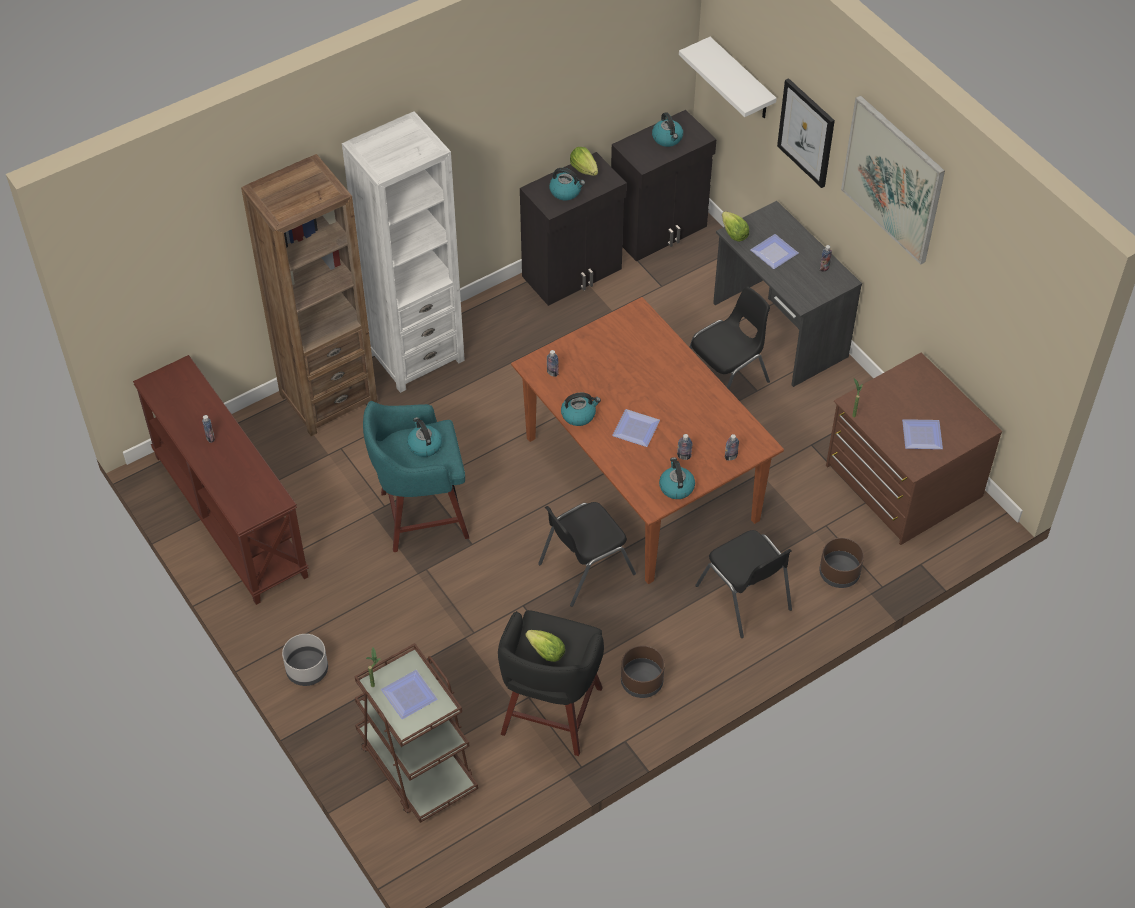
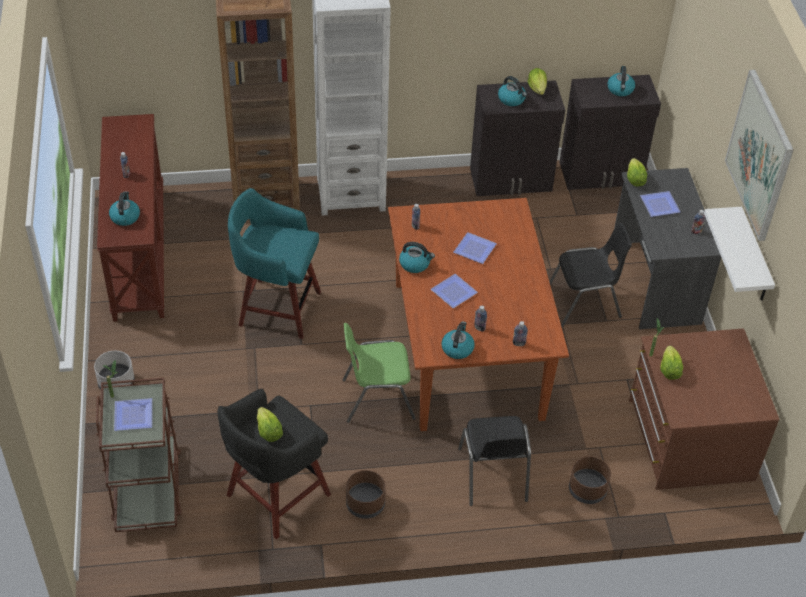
camera: 25 degrees right, 5 degrees down
(424, 445) = (283, 242): kettle -> kettle (125, 217)
(584, 568) = (377, 398): black chair -> green chair
(741, 80) = (689, 52): white shelf -> white shelf (754, 257)
(806, 132) = (717, 104): picture -> none
(879, 424) = (669, 370): none -> lettuce
(920, 435) = (701, 393): plate -> plate (474, 248)

